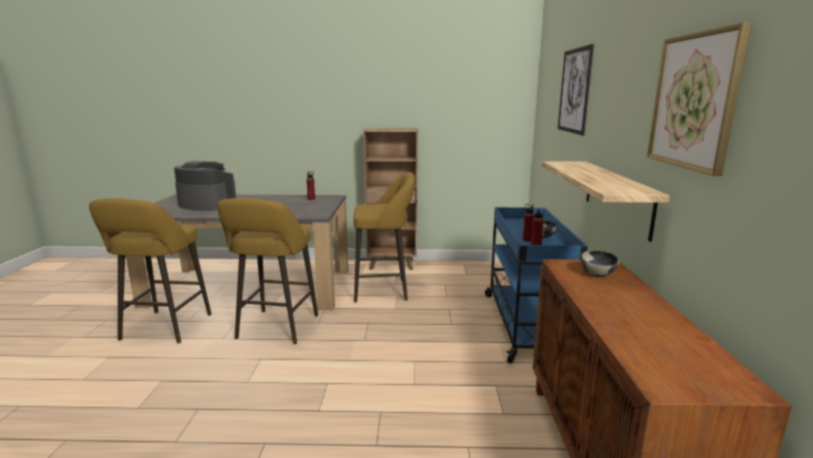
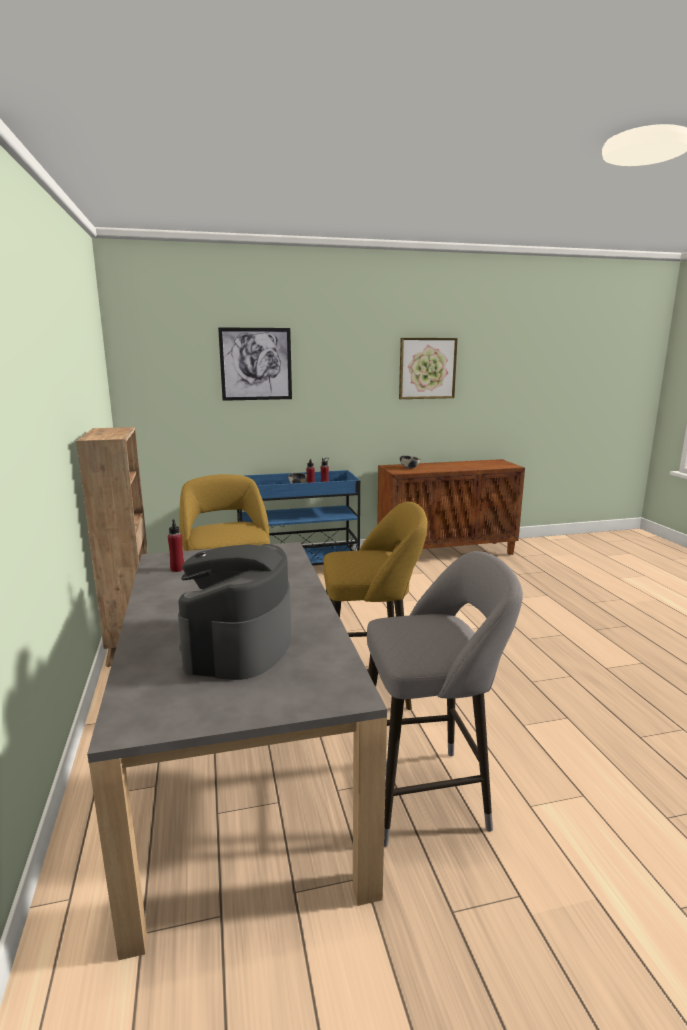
camera: 105 degrees left, 0 degrees up
(164, 329) = (429, 793): yellow stool -> grey stool
(617, 196) = (362, 430): shelf -> none

